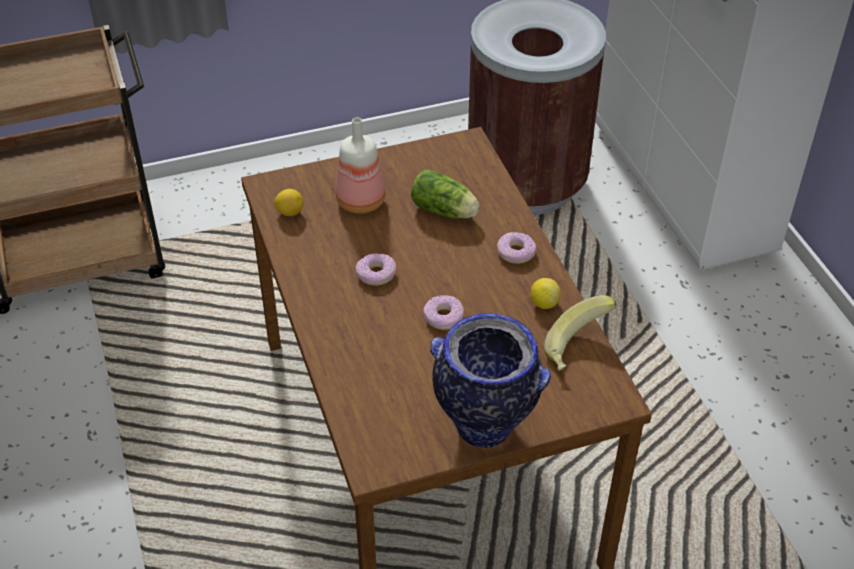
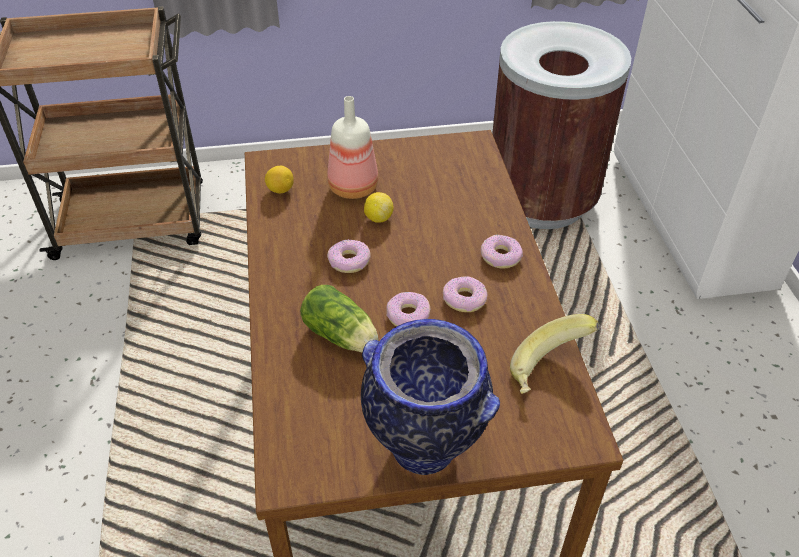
camera: 10 degrees right, 0 degrees up
(446, 211) = (437, 206): lettuce -> lettuce (342, 337)
(491, 296) = (464, 299): none -> donut
(544, 303) = (520, 314): lemon -> lemon (378, 218)

